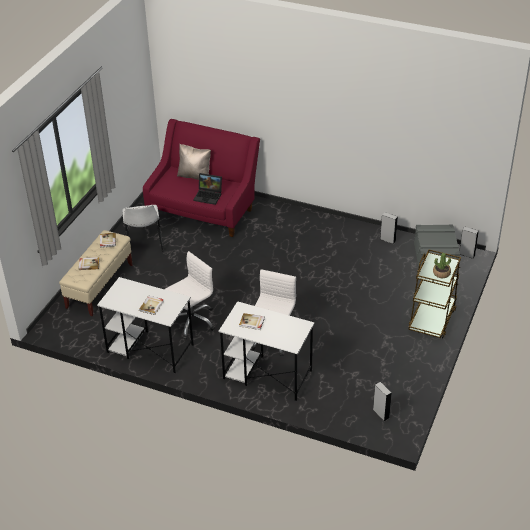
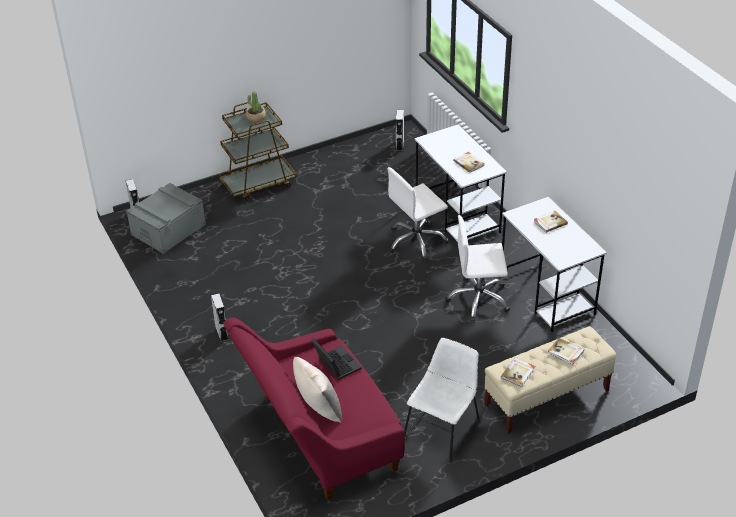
camera: 140 degrees left, 0 degrees up
(387, 240) = (180, 272): grey speaker -> grey speaker (222, 333)

